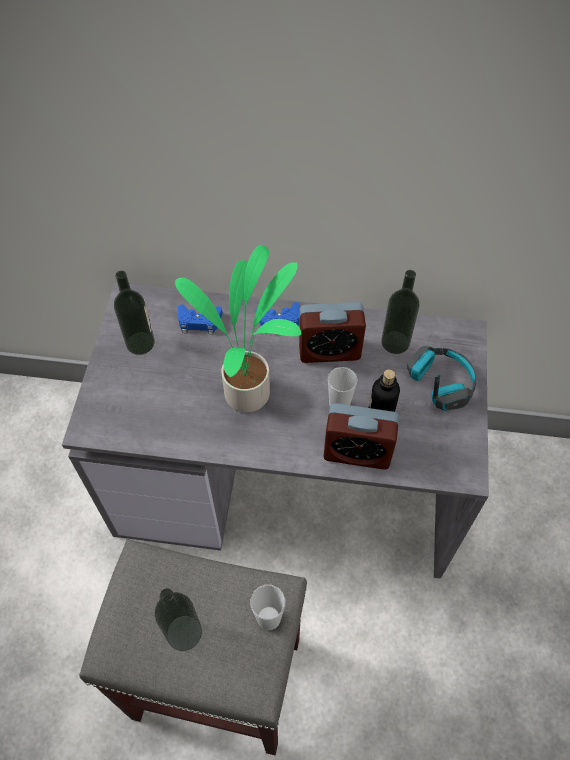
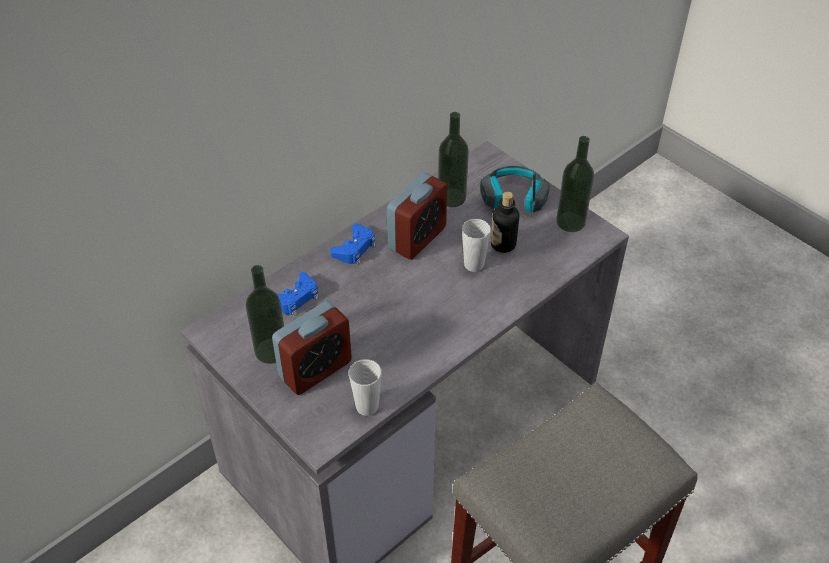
camera: 50 degrees left, 10 degrees down
(184, 632) = (580, 485): bottle -> bottle (570, 222)
(250, 393) = (405, 309): potted plant -> none
(269, 618) = (616, 420): cup -> cup (367, 407)
(357, 452) = (524, 280): alarm clock -> alarm clock (315, 369)

